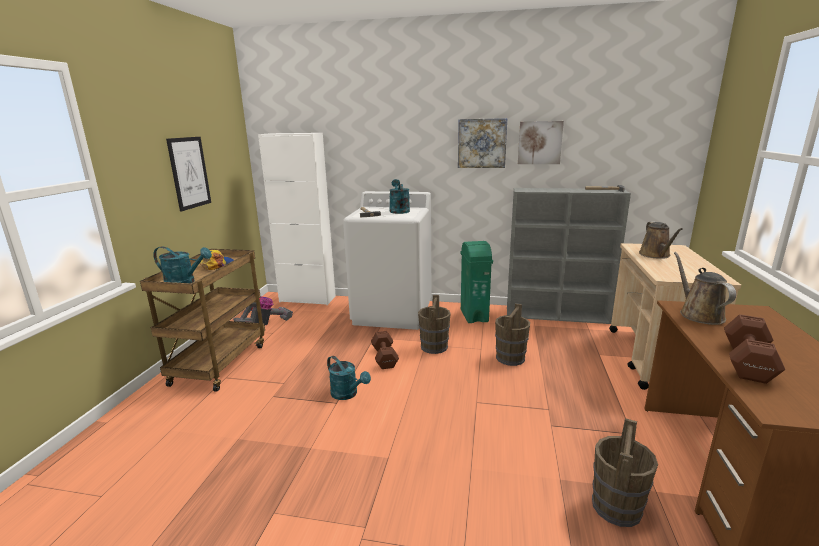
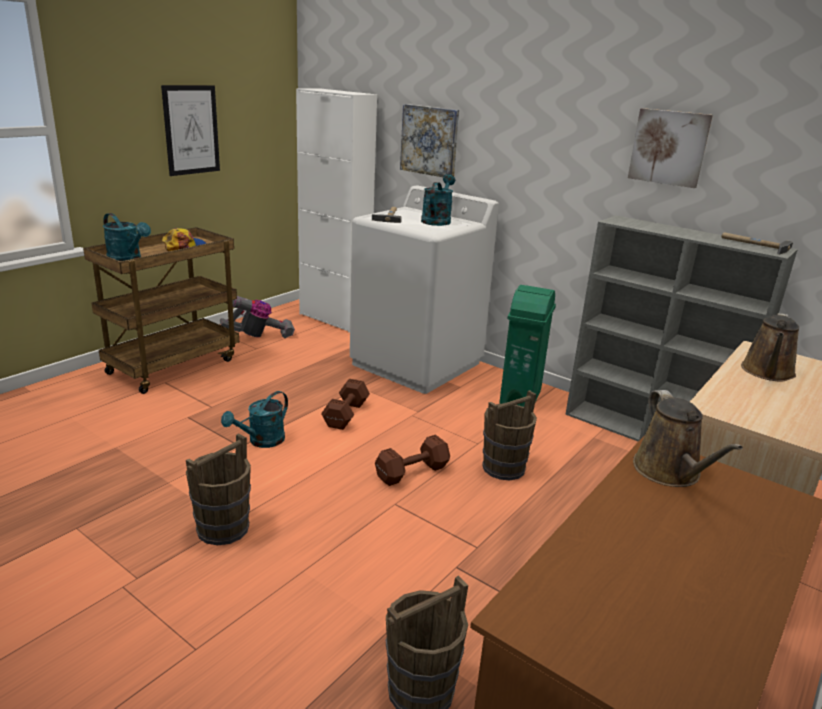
camera: 25 degrees right, 5 degrees up
(347, 394) = (261, 441): turquoise watering can -> turquoise watering can turned 60 degrees clockwise
(434, 347) = (420, 421): brown bucket -> brown bucket (223, 528)
(482, 143) = (580, 137): picture -> picture (430, 140)
(698, 314) = (670, 472): brown watering can -> brown watering can turned 150 degrees clockwise
(748, 361) = (612, 553): brown dumbbell -> brown dumbbell (413, 472)

